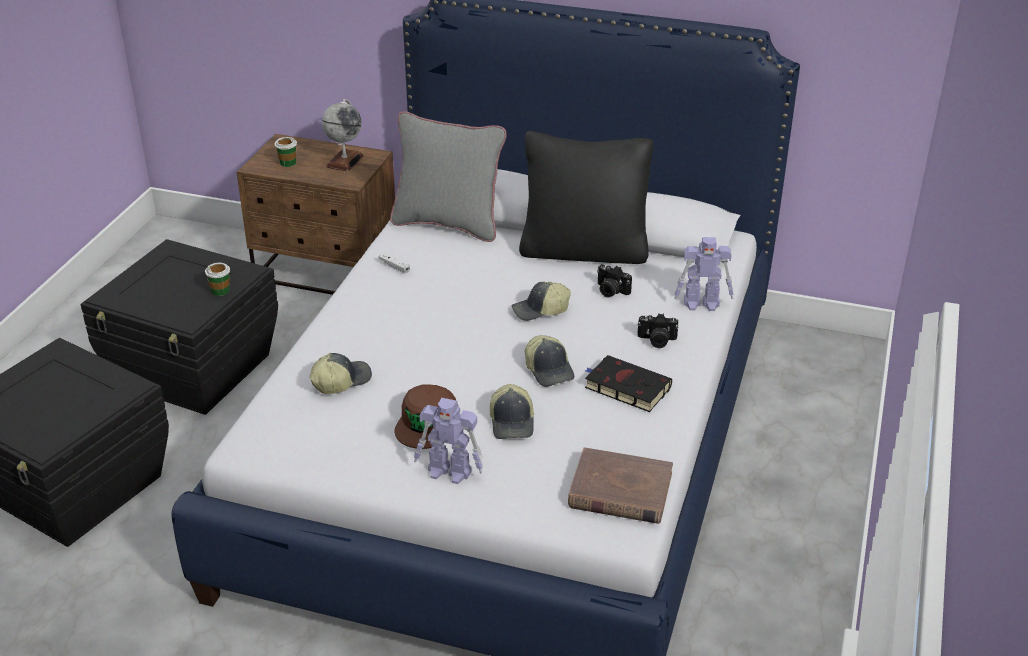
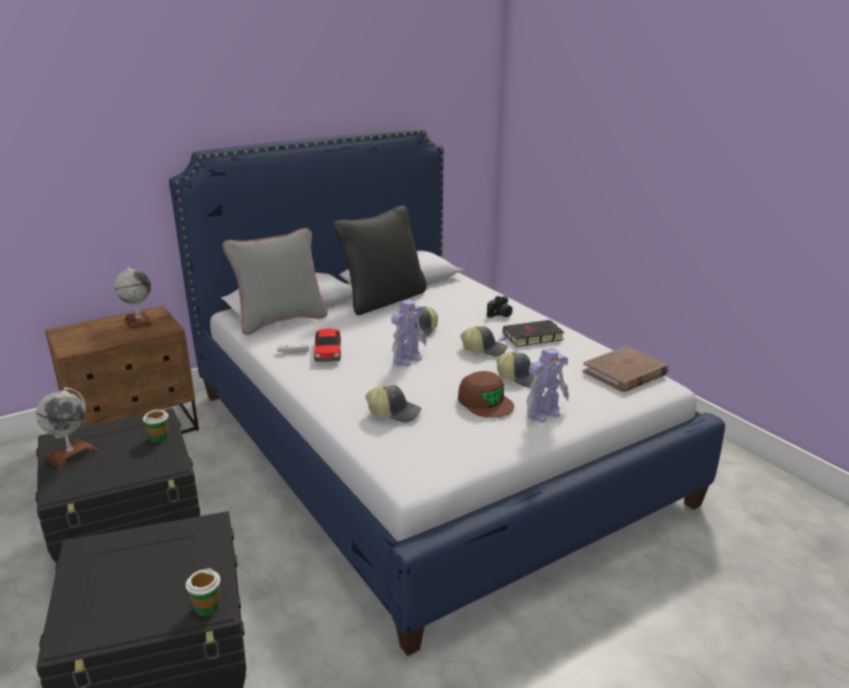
camera: 50 degrees left, 10 degrees down
(155, 269) = (71, 454): none -> globe
(287, 163) = (93, 338): cup -> cup (207, 606)
(340, 380) = (394, 412): cap -> cap turned 105 degrees clockwise
(416, 285) = (328, 352): none -> toy car
(610, 291) = (434, 308): camera -> none
(702, 304) = (485, 294): toy robot -> toy robot (408, 359)

